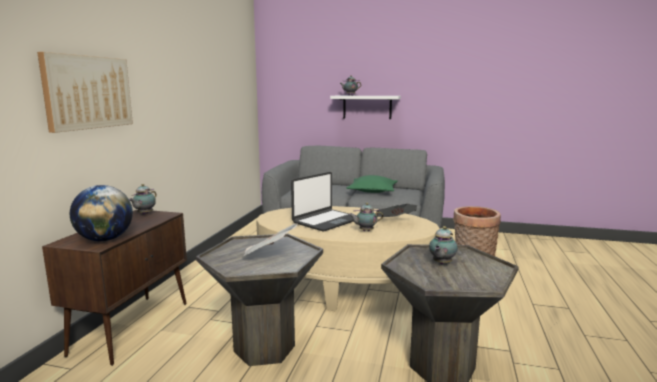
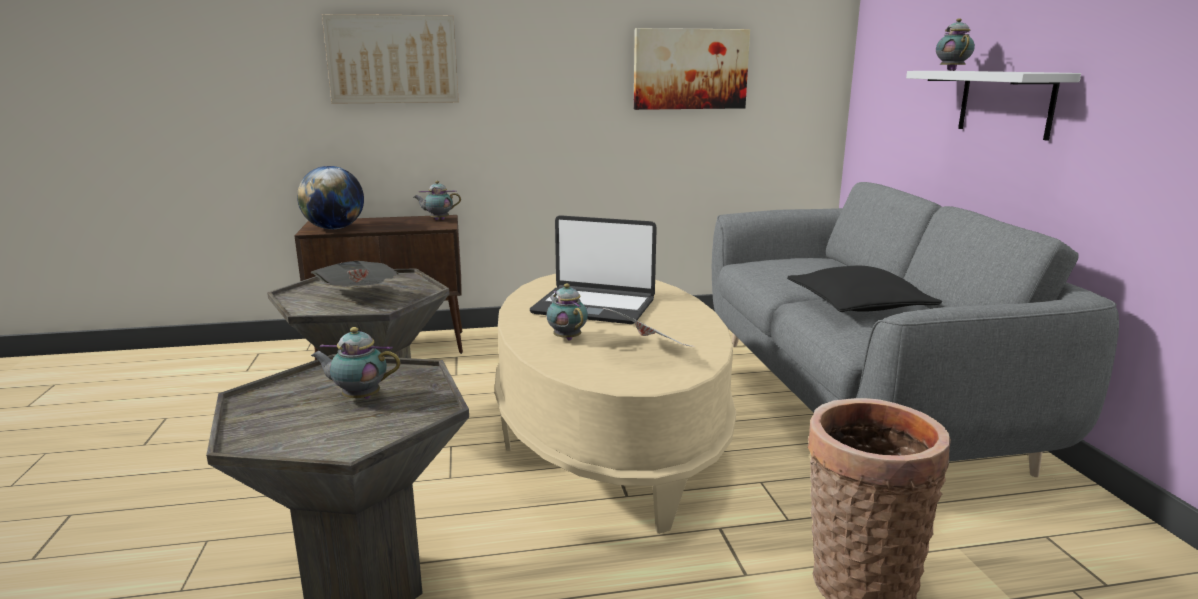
camera: 65 degrees right, 5 degrees up
(217, 96) = (690, 69): none -> picture
(372, 191) = (858, 305): green pillow -> black pillow

